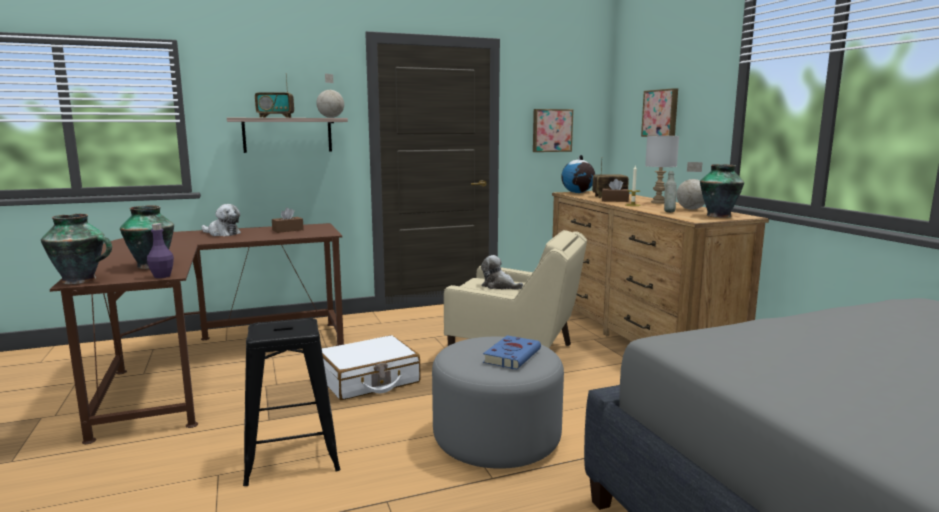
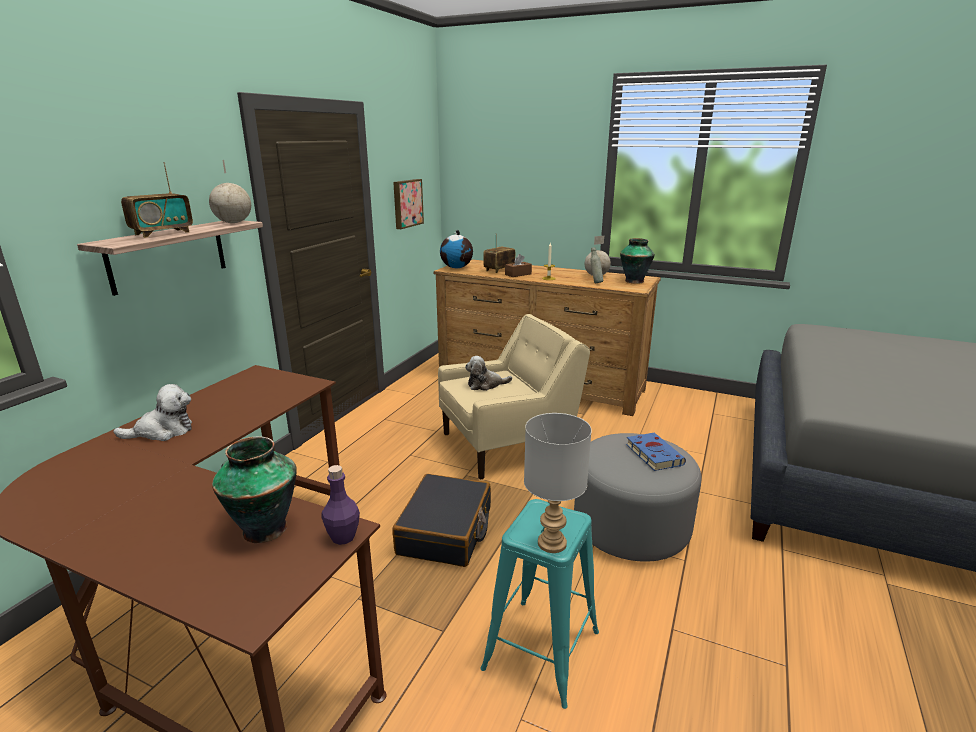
camera: 45 degrees left, 10 degrees up
(81, 280) = (251, 610): vase -> none
(288, 230) = (241, 394): brown tissue box -> none
(293, 457) = (542, 649): black stool -> turquoise stool
(369, 380) = (446, 531): white suitcase -> black suitcase
(658, 202) = (552, 270): grey table lamp -> grey table lamp (551, 542)
(661, 113) = (514, 183): picture -> none

